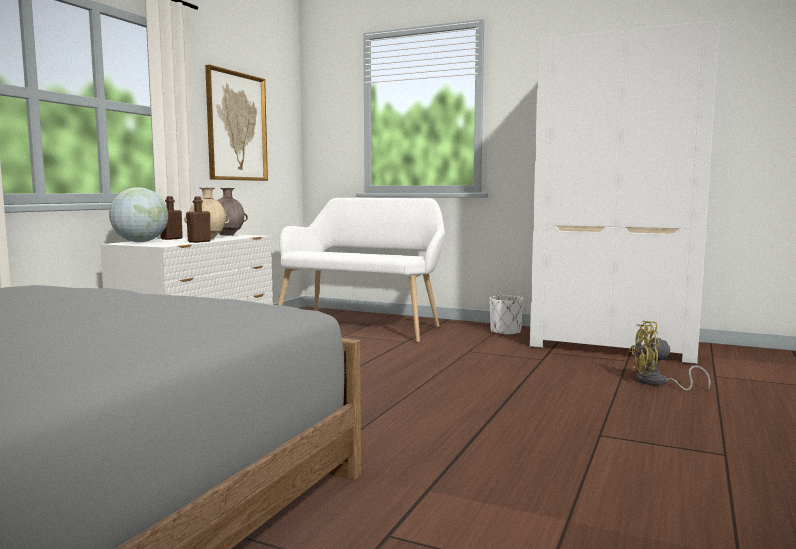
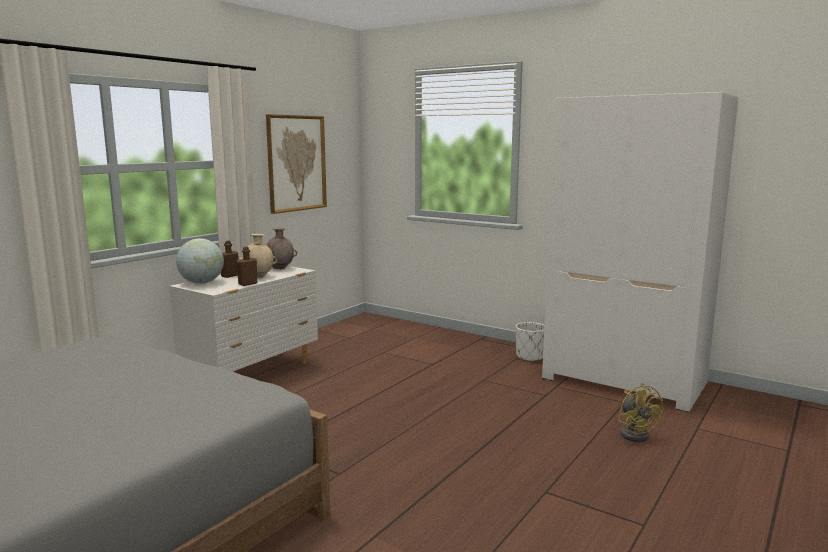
camera: 10 degrees right, 5 degrees up
(363, 325) = (404, 341): white bench -> none
(657, 383) = (635, 433): yellow fan -> yellow fan turned 120 degrees counterclockwise

